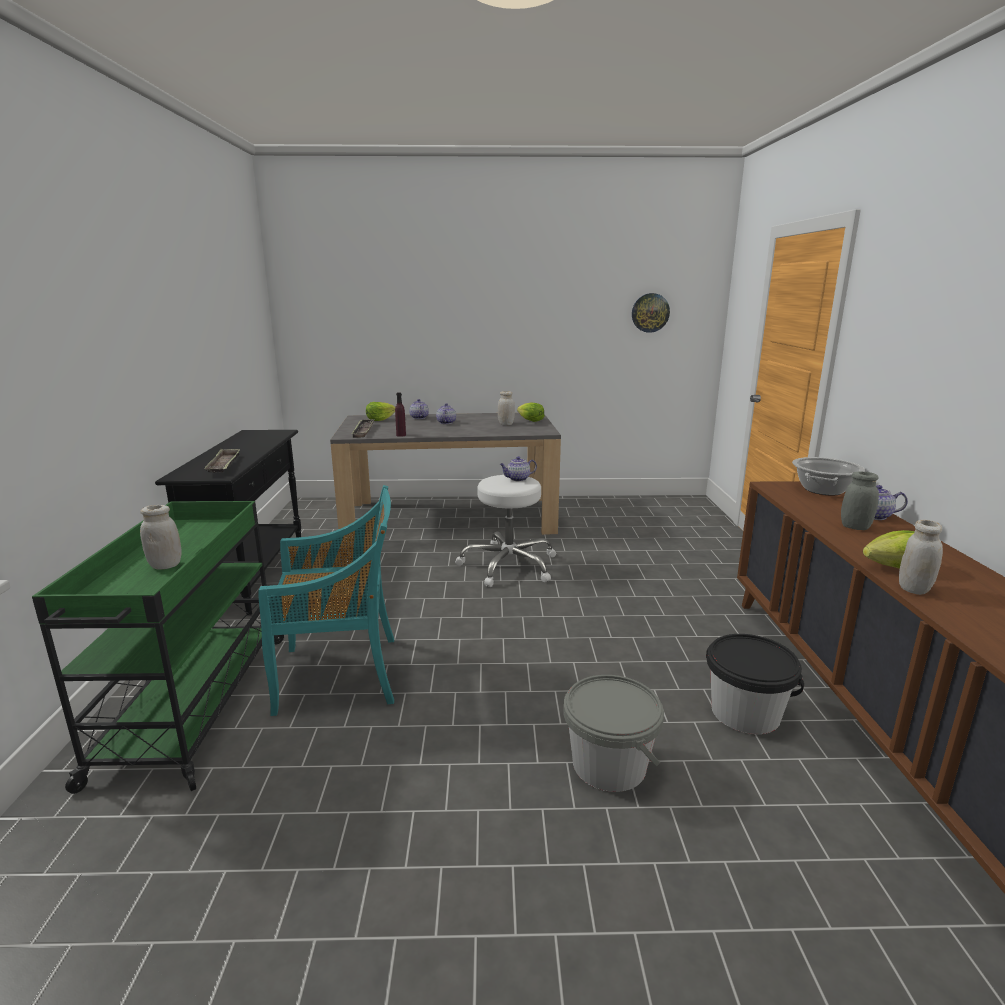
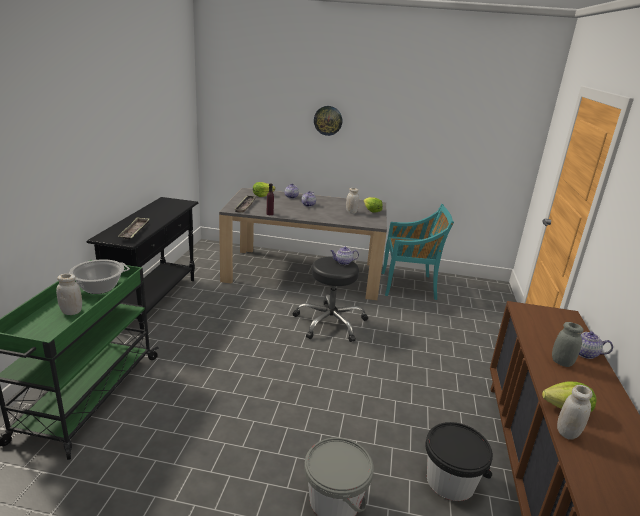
camera: 10 degrees right, 5 degrees up
(341, 674) = (185, 392): turquoise chair -> turquoise chair (409, 286)
(508, 565) = (330, 322): white stool -> black stool
(650, 313) = (480, 136): wall clock -> wall clock (328, 120)
(823, 490) = (561, 319): cooking pot -> cooking pot (99, 288)

